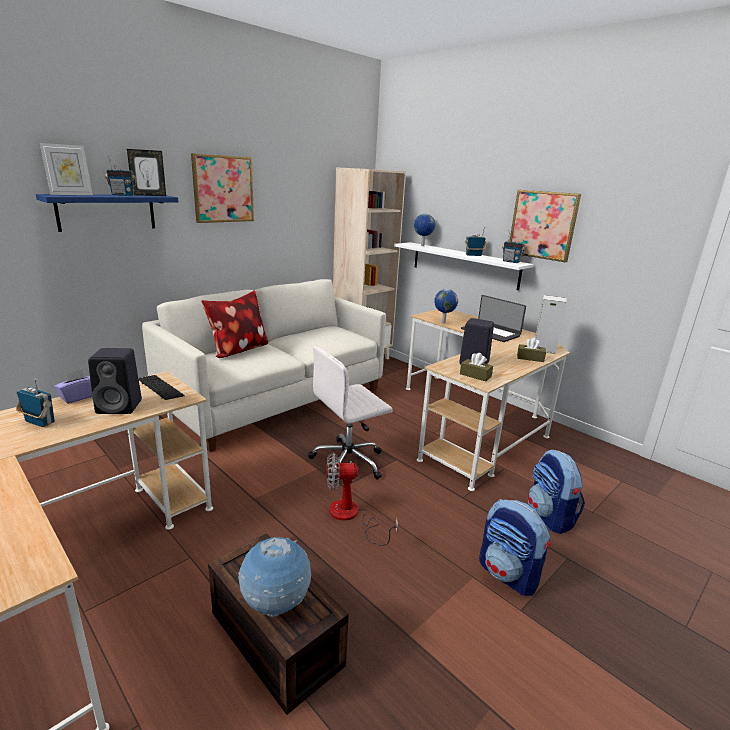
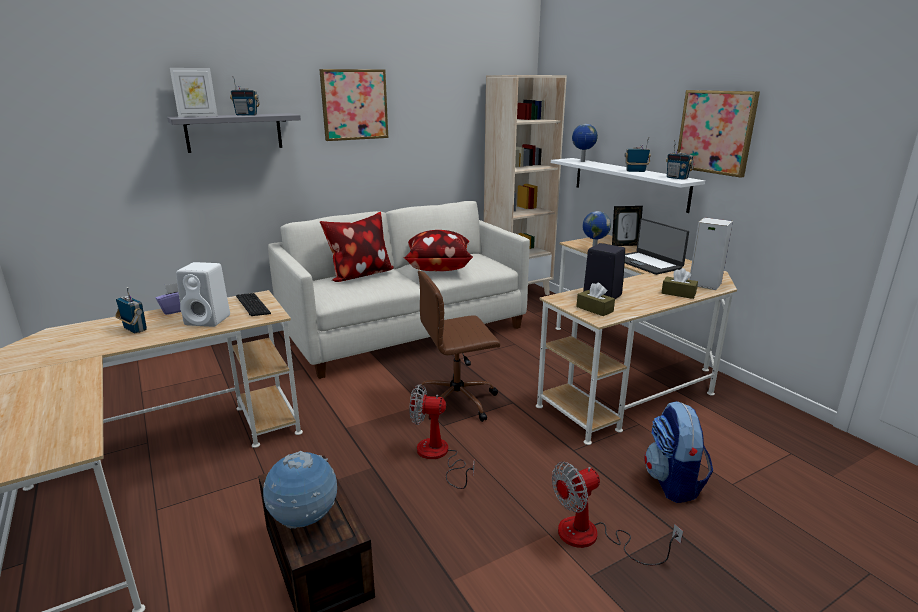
camera: 15 degrees right, 0 degrees up
(107, 212) = (234, 132): blue shelf -> grey shelf
(121, 407) = (209, 320): black speaker -> white speaker
(149, 195) = (273, 114): picture frame -> picture frame (625, 245)
(307, 340) = (438, 268): none -> pillow
(349, 461) = (458, 400): white office chair -> brown office chair
(508, 574) = (592, 537): backpack -> fan

